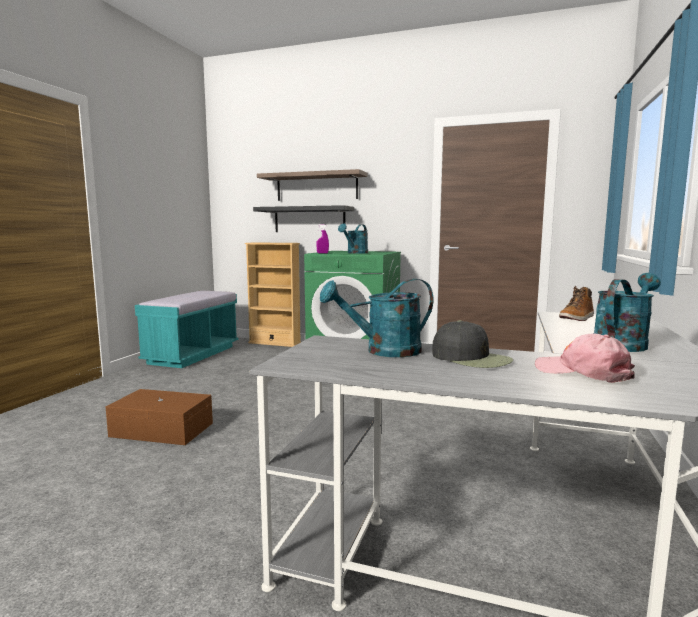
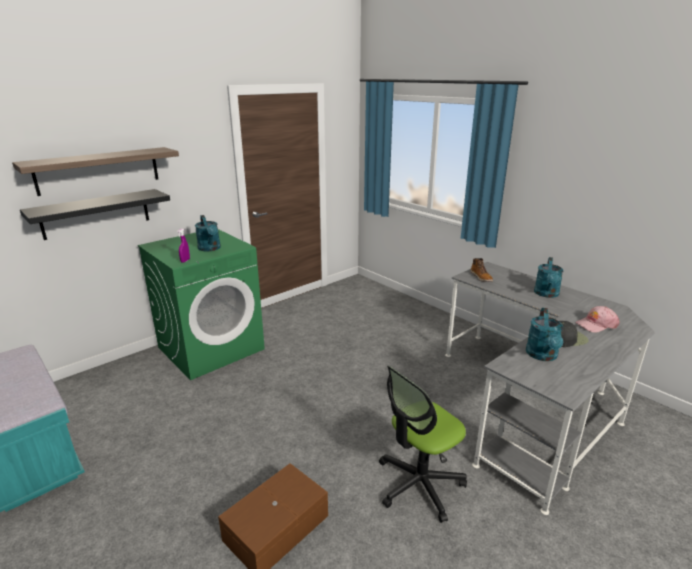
camera: 60 degrees left, 15 degrees up
(256, 479) = (419, 484): none -> office chair
(275, 343) = (87, 377): beige bookcase -> none
(622, 343) = (546, 294): turquoise watering can -> turquoise watering can turned 150 degrees counterclockwise

